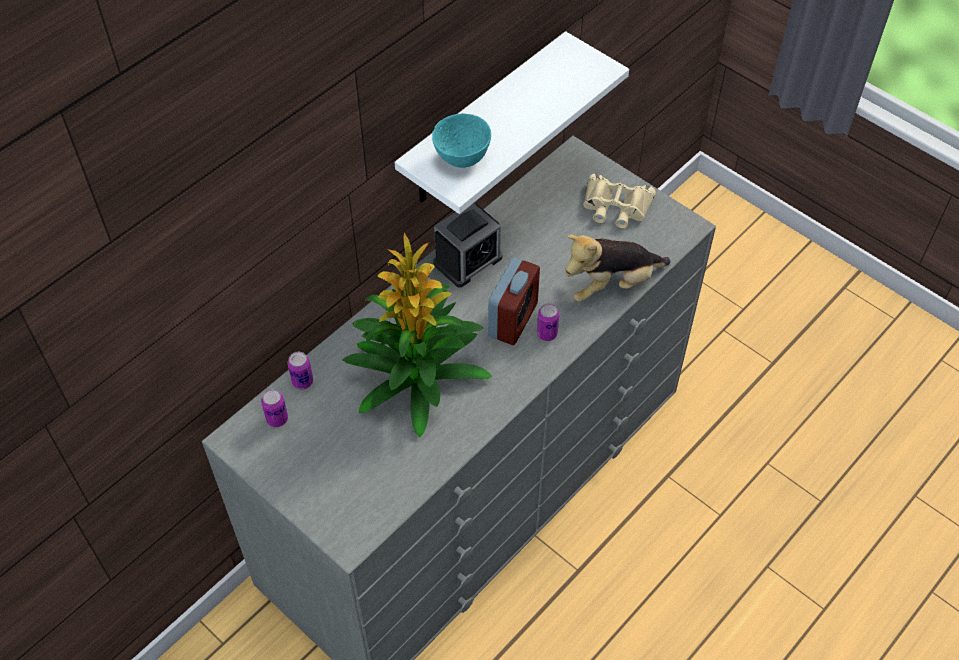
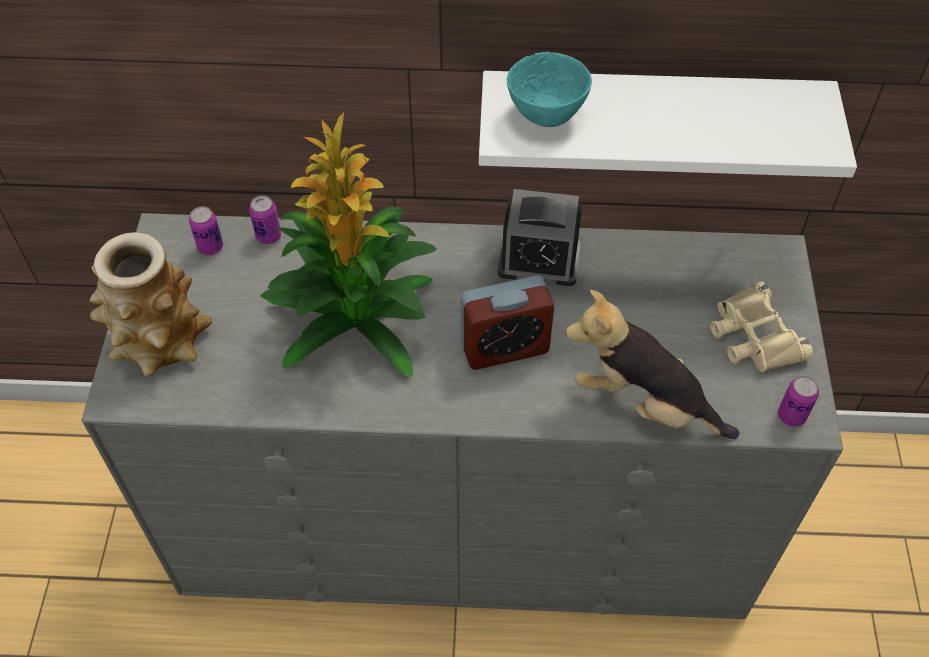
camera: 50 degrees right, 0 degrees up
(328, 493) = (159, 341): none -> vase
(547, 334) = (517, 388): can -> can (791, 415)

